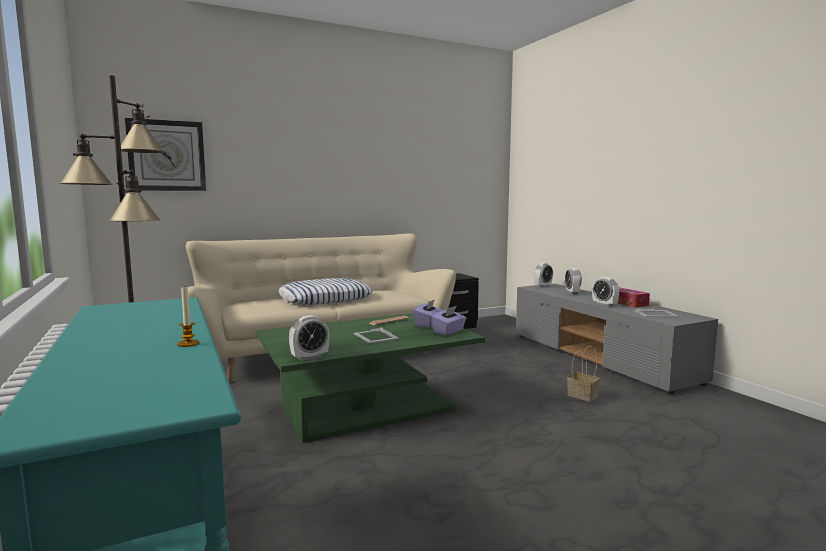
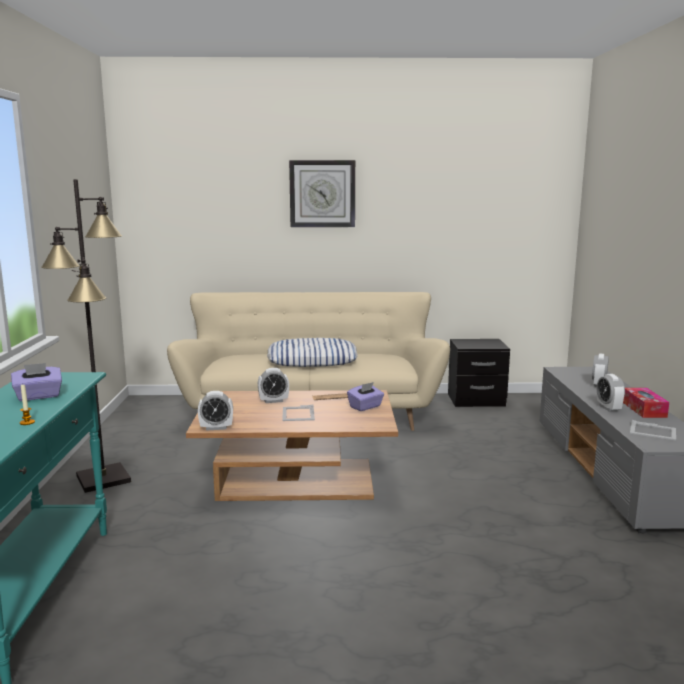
camera: 25 degrees right, 5 degrees up
(167, 156) = (183, 209): wall clock -> wall clock (322, 194)
(368, 408) = (296, 480): green coffee table -> brown coffee table
(448, 332) = (372, 419): purple tissue box -> purple tissue box (38, 396)
(543, 286) = (577, 369): alarm clock -> alarm clock (273, 401)
(583, 396) = (528, 512): basket -> none

